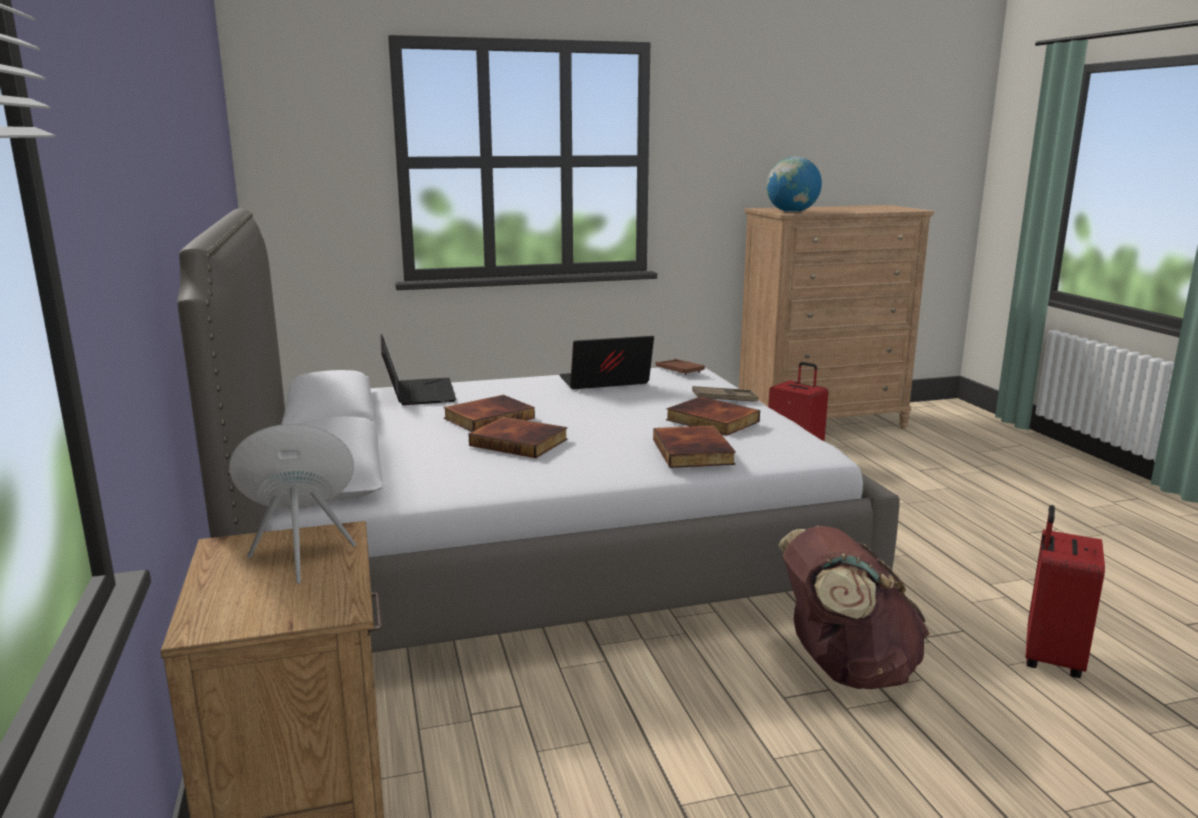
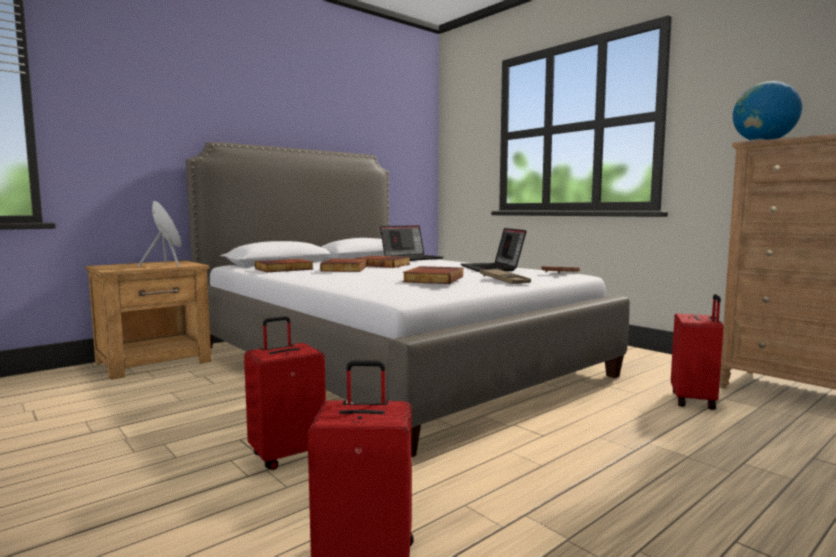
camera: 65 degrees right, 10 degrees down
(604, 383) = (492, 268): laptop -> laptop turned 150 degrees counterclockwise
(694, 452) = (357, 280): book -> book (284, 269)
(845, 669) = (288, 455): brown backpack -> red suitcase

